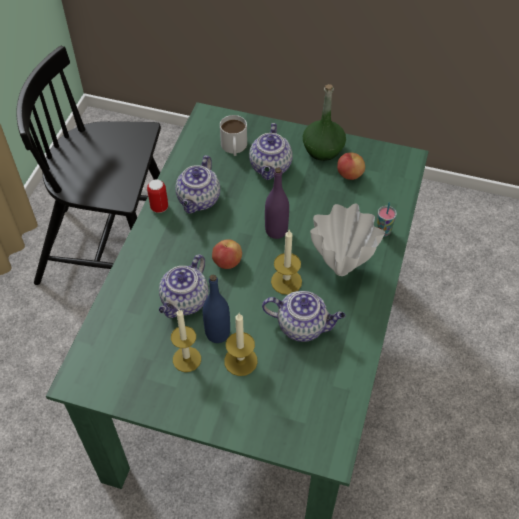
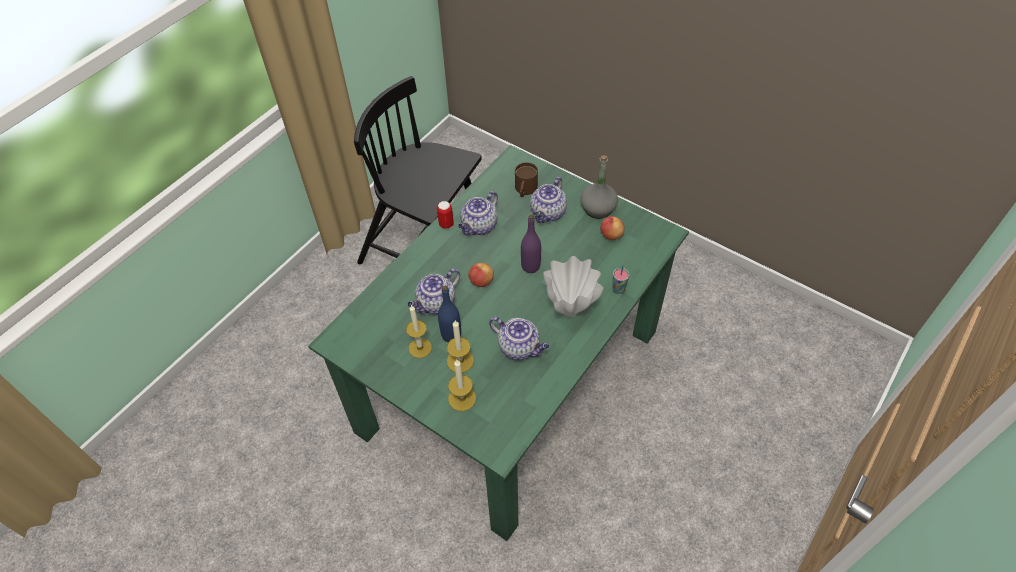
camera: 20 degrees right, 0 degrees up
(234, 148) = (525, 190): white mug -> brown mug
(286, 281) = (521, 309): candle -> candle (462, 398)
(322, 149) = (598, 208): green bottle -> grey bottle

